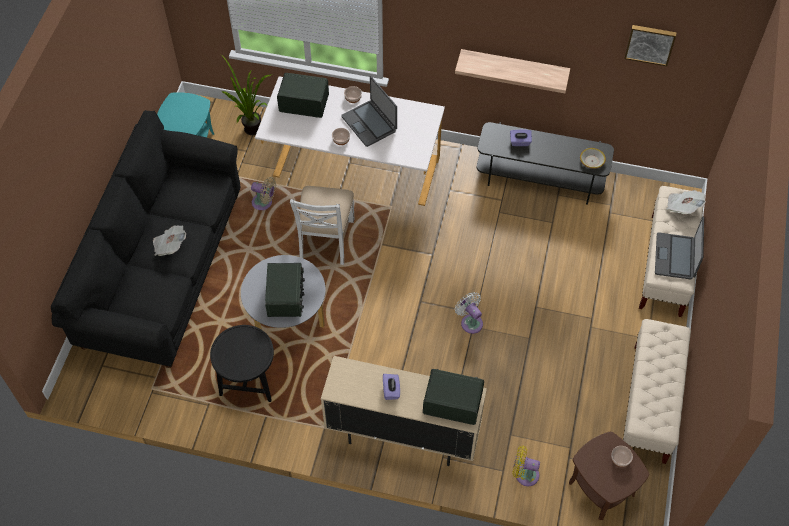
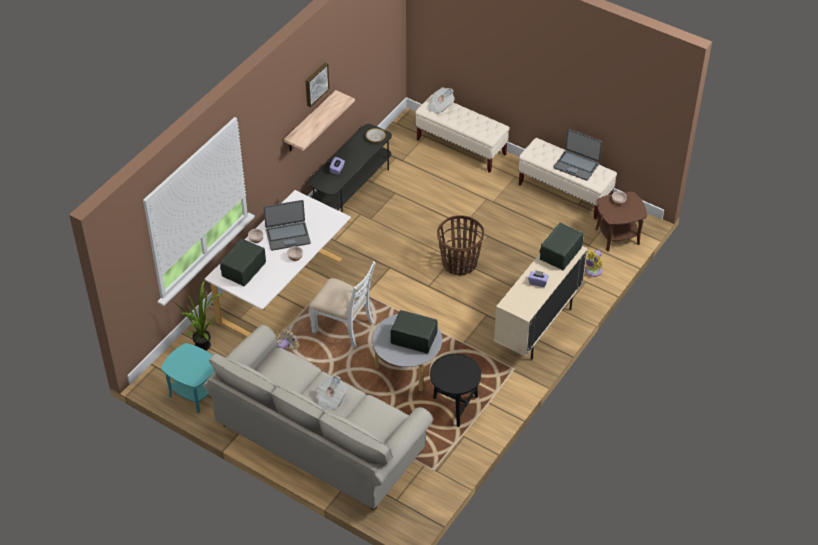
camera: 70 degrees left, 10 degrees down
(163, 270) = (320, 439): black sofa -> beige sofa
(470, 322) = (459, 263): white fan -> basket
(650, 44) = (365, 29): picture -> picture (316, 84)
(675, 257) = (479, 123): laptop -> laptop (576, 165)

